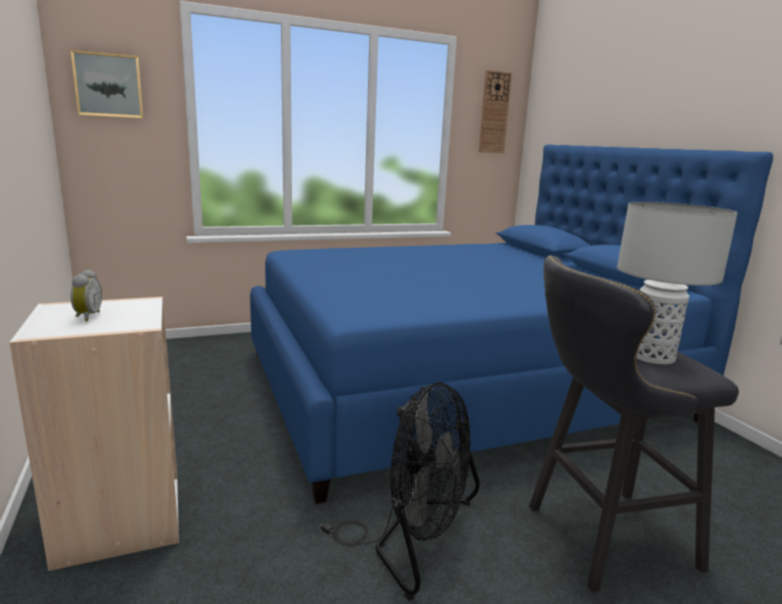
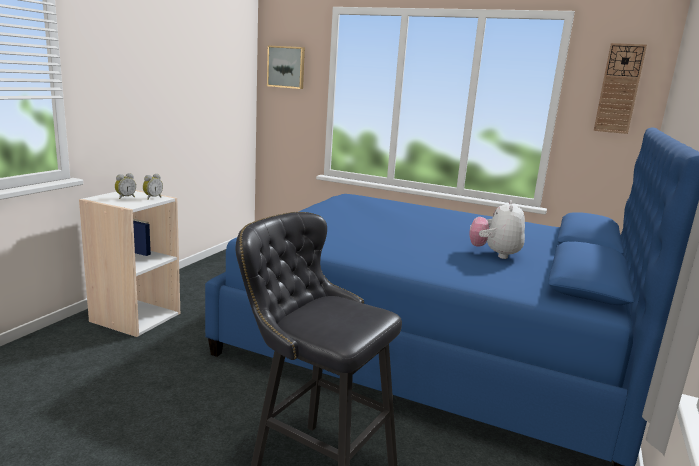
camera: 45 degrees right, 0 degrees up
(130, 305) = (152, 198): none -> alarm clock
(411, 538) = (219, 394): black fan -> none
(537, 273) = (494, 254): none -> plush toy
(652, 356) = (341, 316): white table lamp -> none

